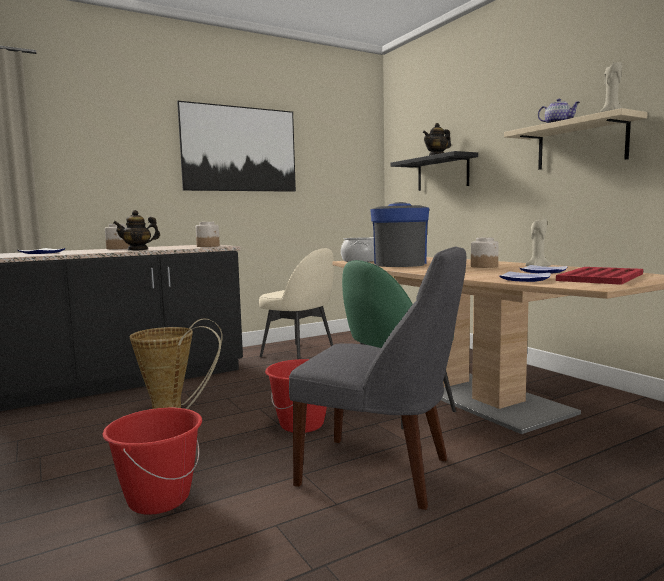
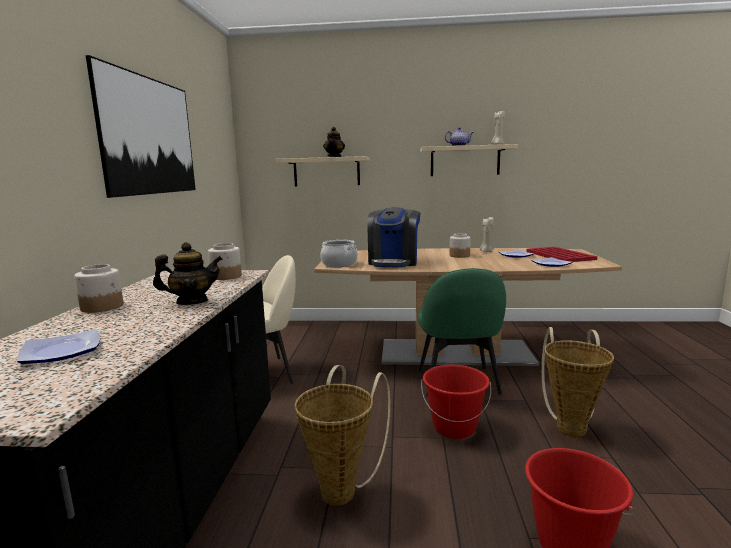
camera: 55 degrees left, 5 degrees up
(138, 250) = (192, 302): teapot -> teapot turned 120 degrees counterclockwise
(382, 472) = (570, 425): grey chair -> basket
(399, 264) = (394, 262): coffee machine -> coffee machine turned 120 degrees counterclockwise
(442, 173) = (326, 172): black shelf -> beige shelf

